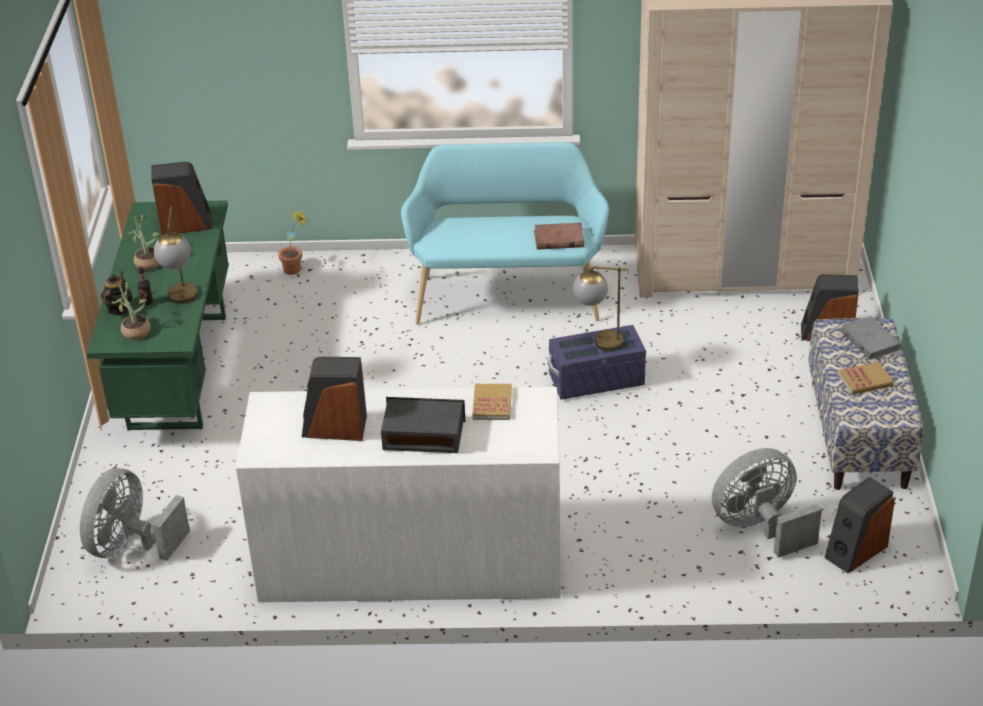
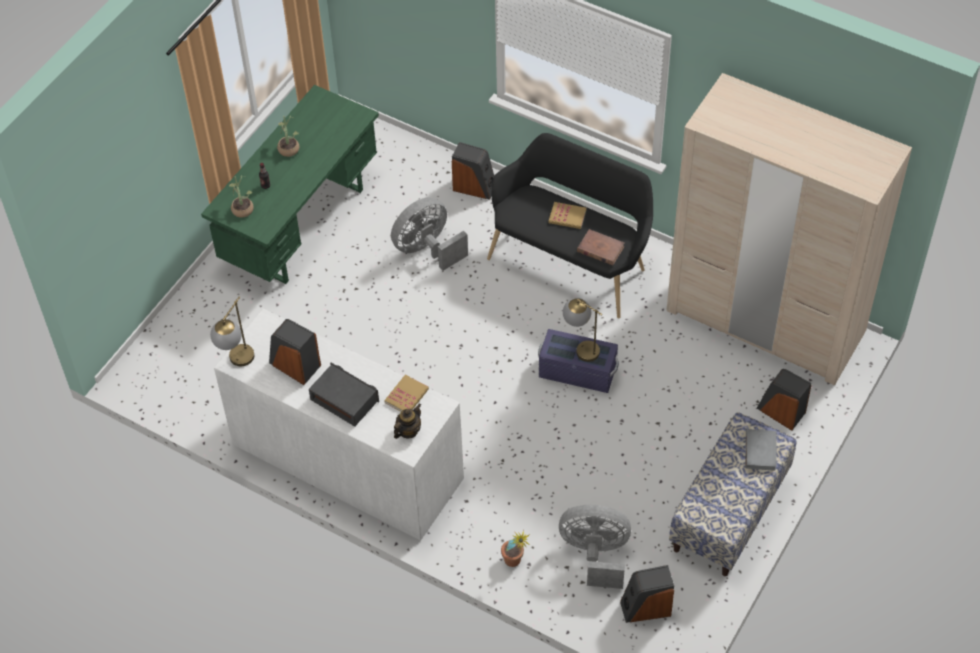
camera: 30 degrees right, 15 degrees up
(118, 309) = (244, 183): teapot -> teapot (408, 431)
(131, 546) = (184, 360): grey fan -> grey fan (427, 249)
(183, 301) = (288, 196): table lamp -> table lamp (237, 363)
(186, 224) = (336, 123): speaker -> speaker (474, 187)
(296, 271) = (437, 169): potted plant -> potted plant (515, 563)
(507, 294) = (571, 261): turquoise bench -> black bench
(865, 380) = (727, 484): book -> book (567, 216)

